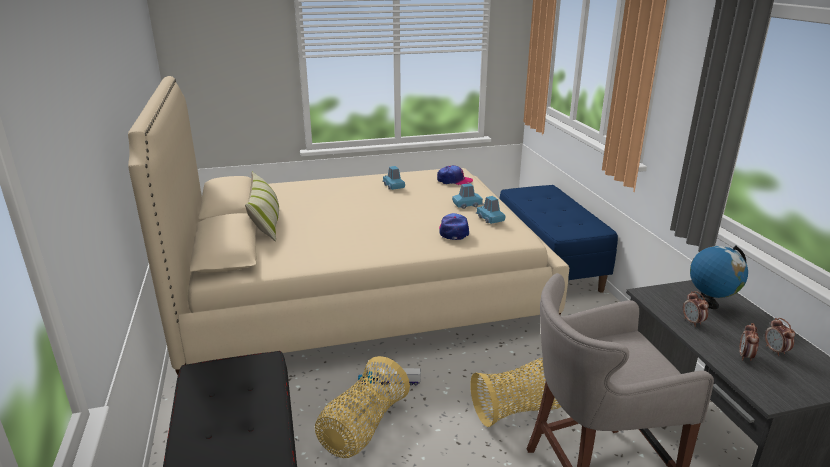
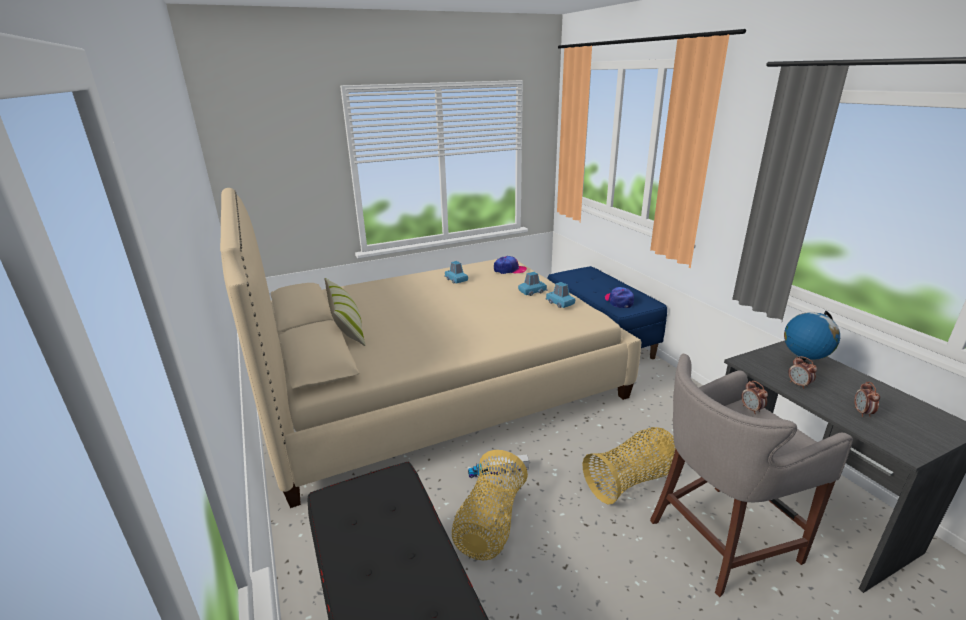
camera: 10 degrees left, 0 degrees up
(453, 231) = (533, 318): cap -> cap (619, 301)
(775, 351) = (882, 404): alarm clock -> alarm clock (751, 409)

